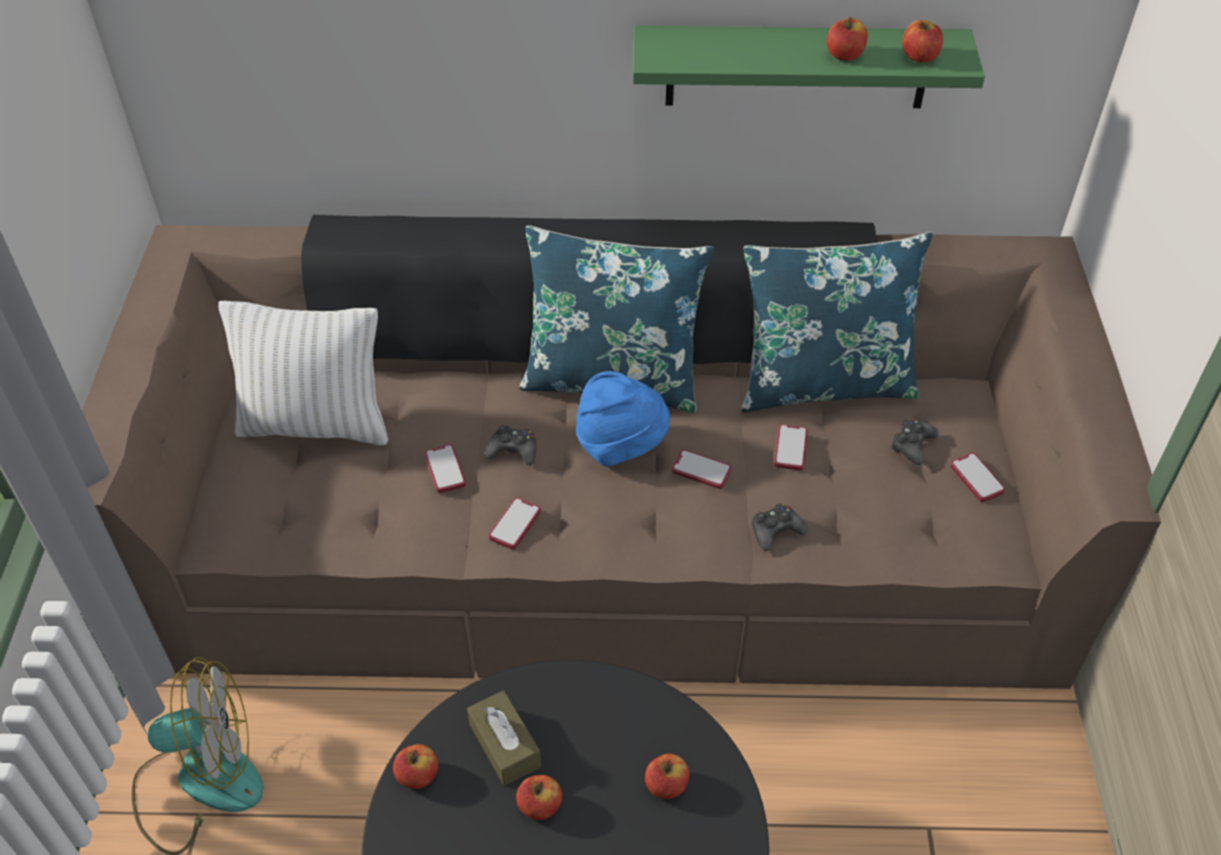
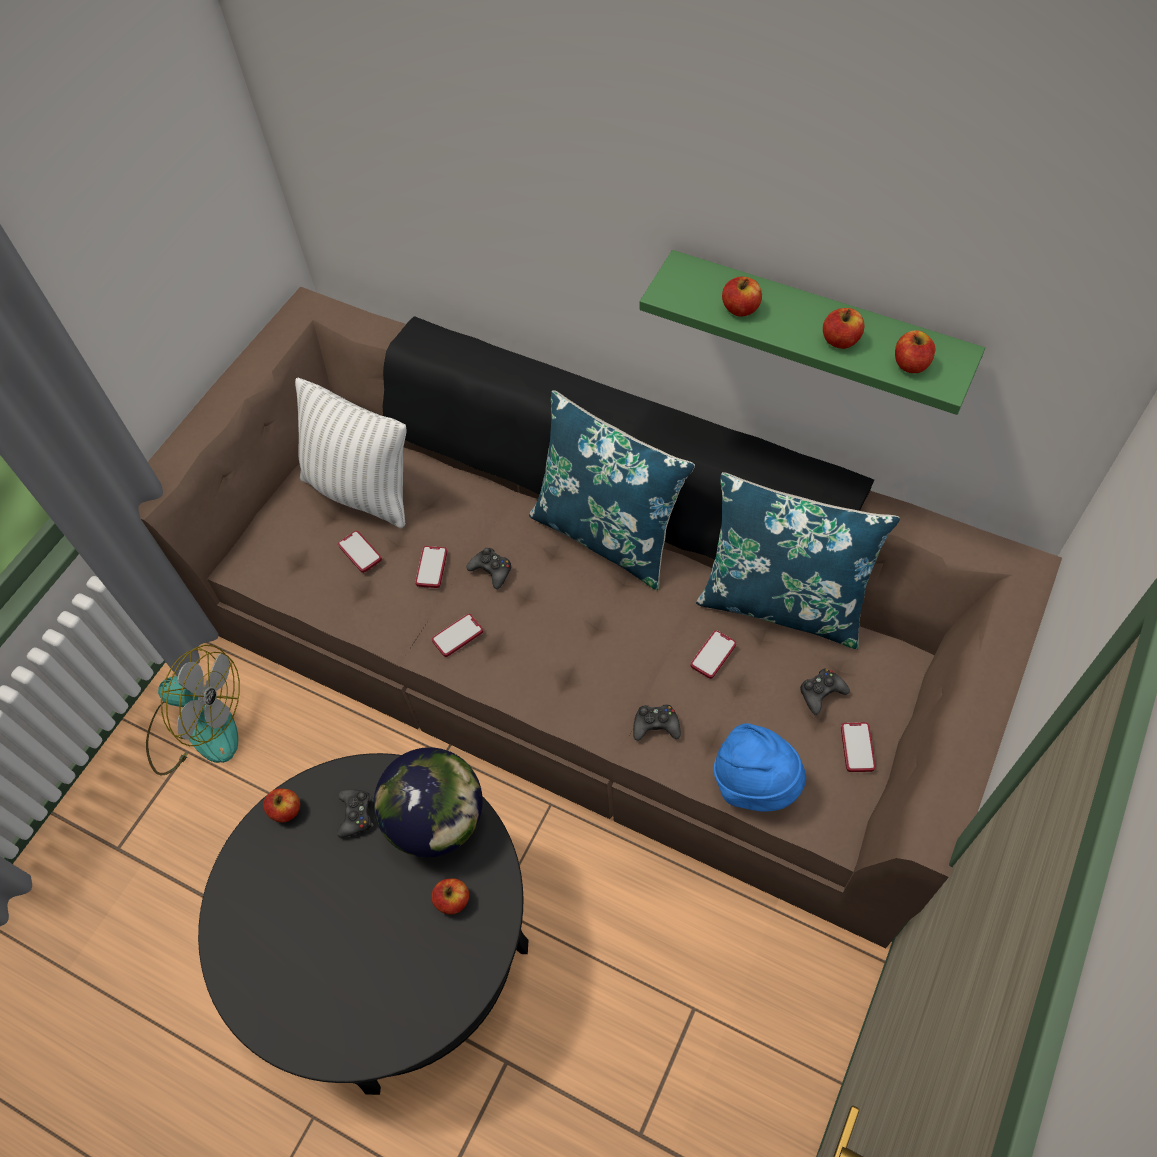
camera: 30 degrees right, 10 degrees up
(505, 745) = (356, 814): brown tissue box -> black game controller
(540, 806) = (355, 873): apple -> apple (740, 308)
(600, 713) = (437, 820): none -> globe
(621, 445) = (577, 598): blue hat -> blue hat (755, 782)
(701, 470) = (627, 646): phone -> phone (360, 552)

